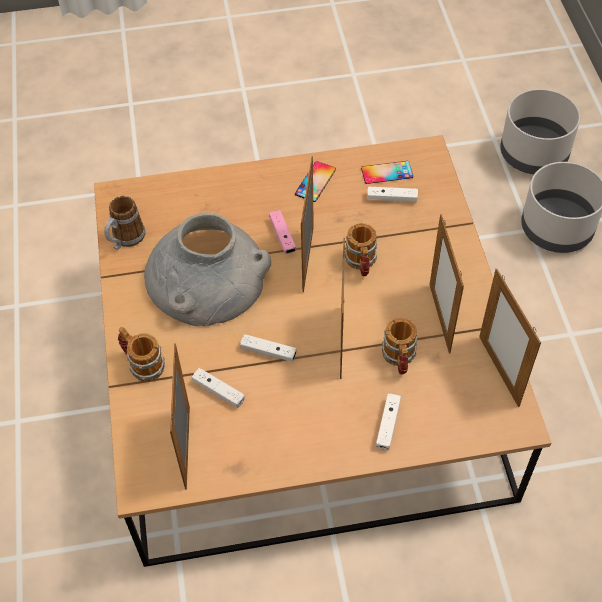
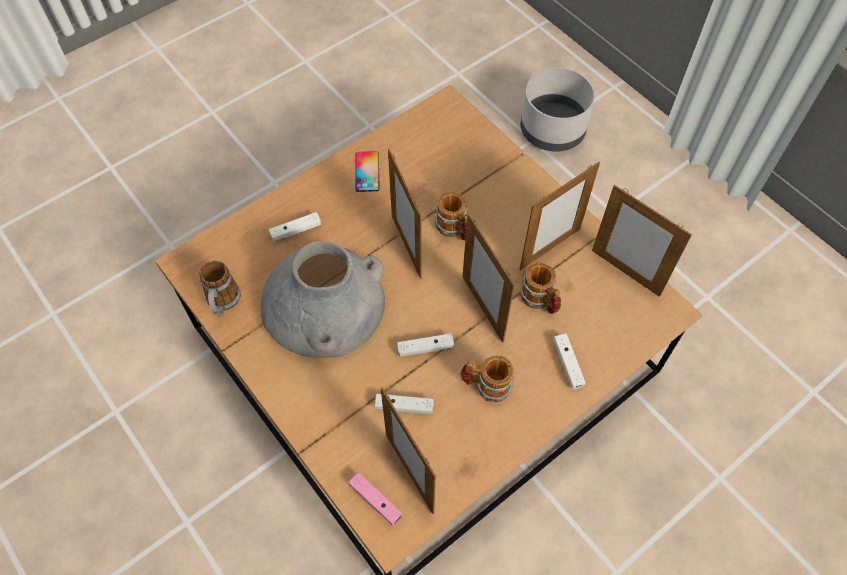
camera: 30 degrees left, 5 degrees up
(142, 363) = (316, 415): mug -> mug (486, 385)
(282, 236) = (369, 234): pink game controller -> pink game controller (375, 501)
(387, 172) = (424, 137): phone -> none
(392, 198) = (443, 159): white game controller -> white game controller (296, 230)
(439, 318) = (550, 248): picture frame -> picture frame turned 90 degrees counterclockwise
(532, 154) = (496, 74): grey planter -> none

